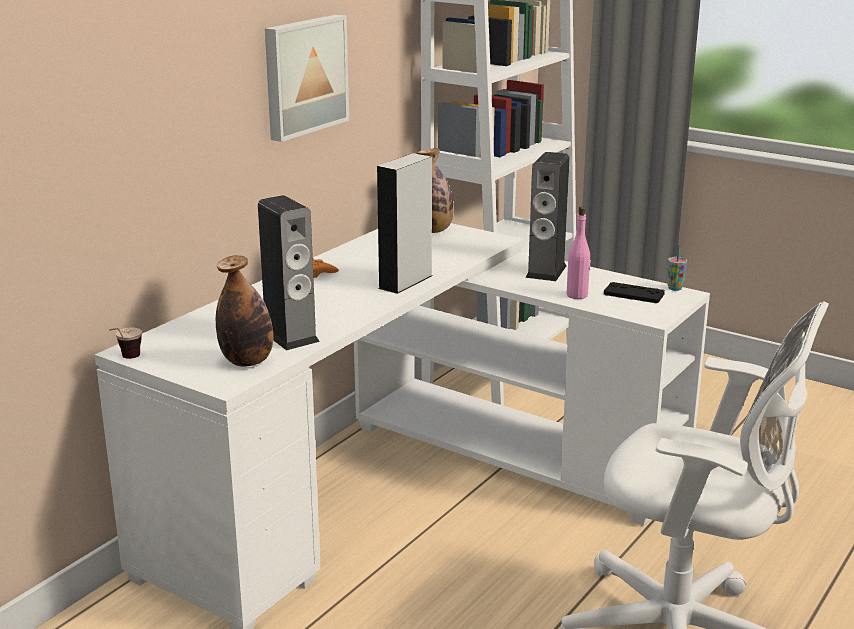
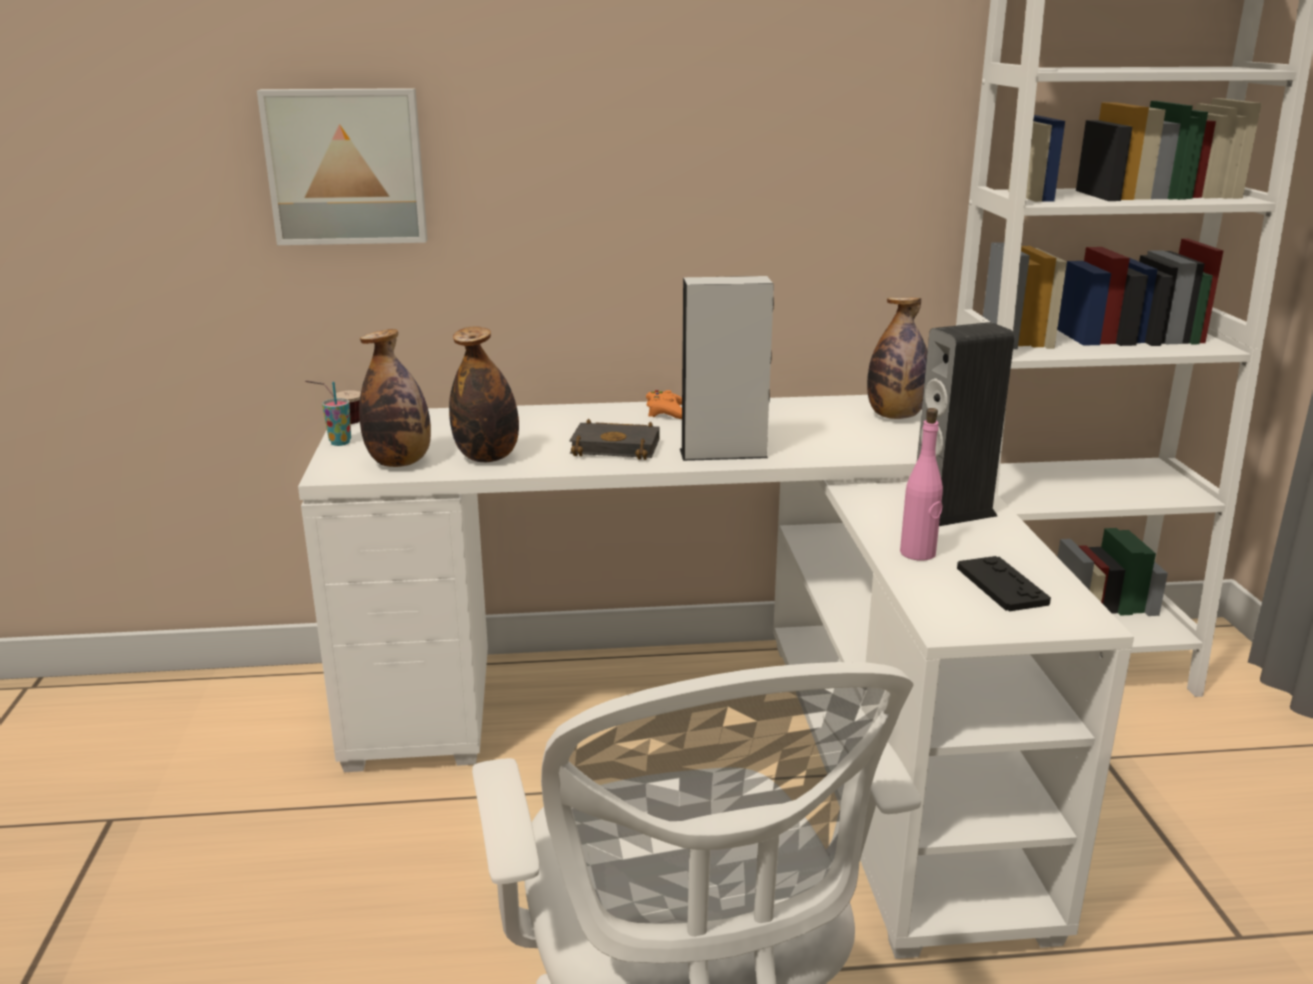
camera: 50 degrees right, 0 degrees up
(290, 336) = (487, 457): speaker -> bottle
(303, 76) = (719, 157): picture -> picture (346, 166)
(344, 300) = (618, 447): none -> black book
(675, 288) = (1087, 606): cup -> cup (340, 443)

